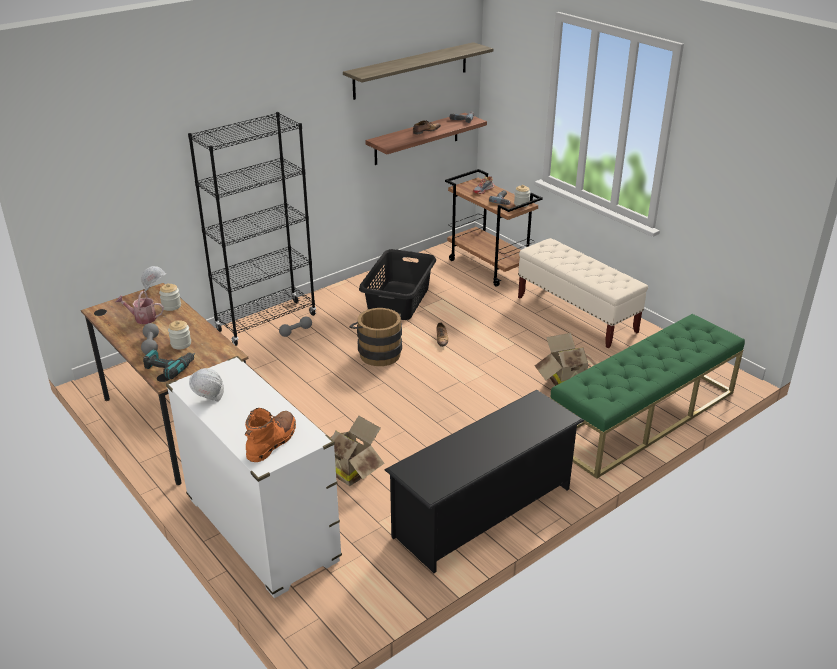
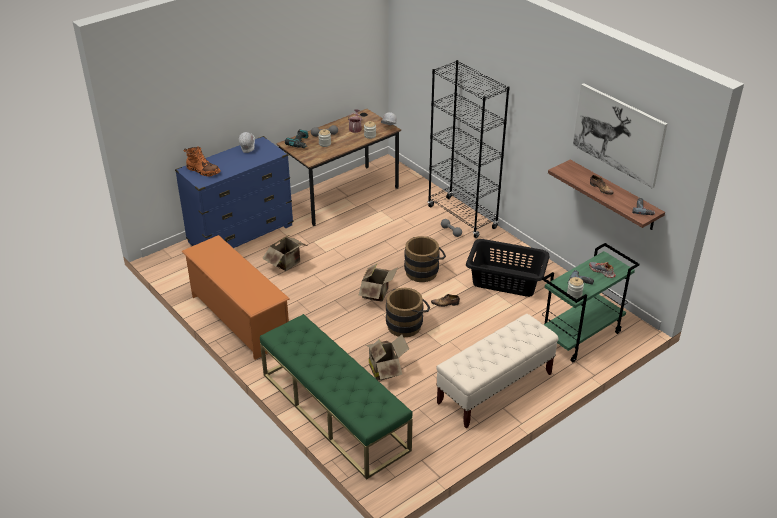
camera: 90 degrees right, 5 degrees up
(261, 530) = (241, 234): white dresser -> blue dresser
(411, 70) = (618, 134): shelf -> picture
(423, 387) = (378, 294): none -> cardboard box
(481, 366) = (407, 324): none -> brown bucket
(484, 512) = (239, 319): black shoe rack -> orange shoe rack
(489, 266) = (580, 336): brown cart -> green cart

